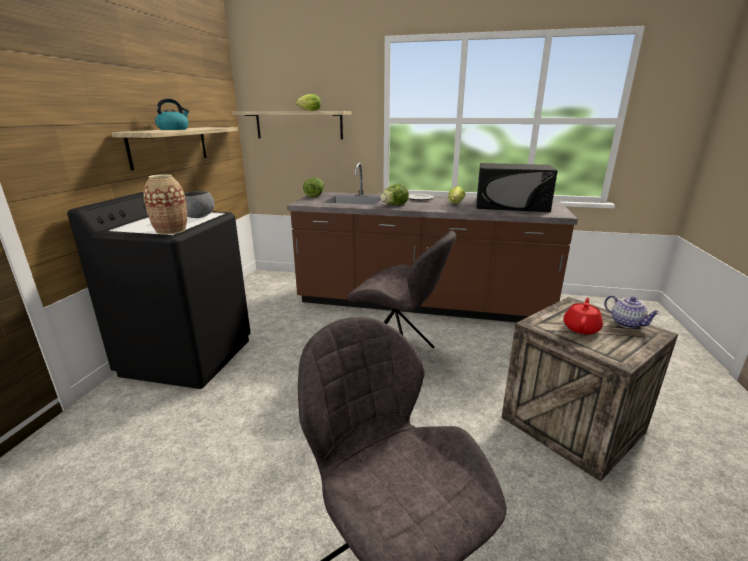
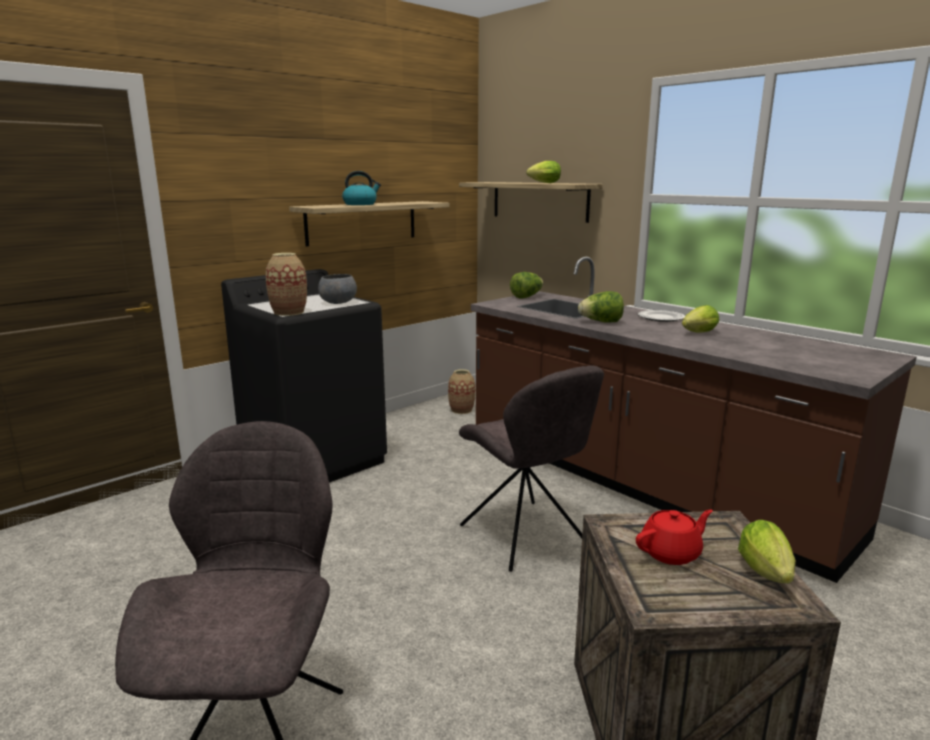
camera: 35 degrees right, 5 degrees down
(265, 288) = (461, 410): none -> vase
(511, 205) = (792, 349): black microwave -> none
(627, 323) = (767, 575): teapot -> lettuce

